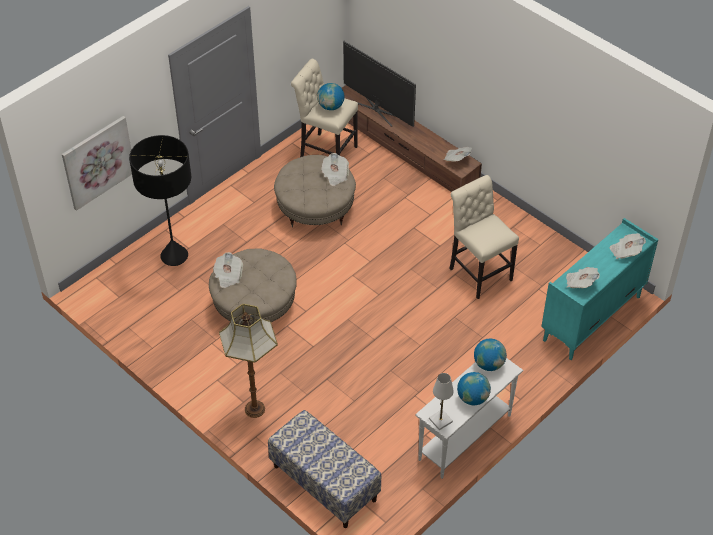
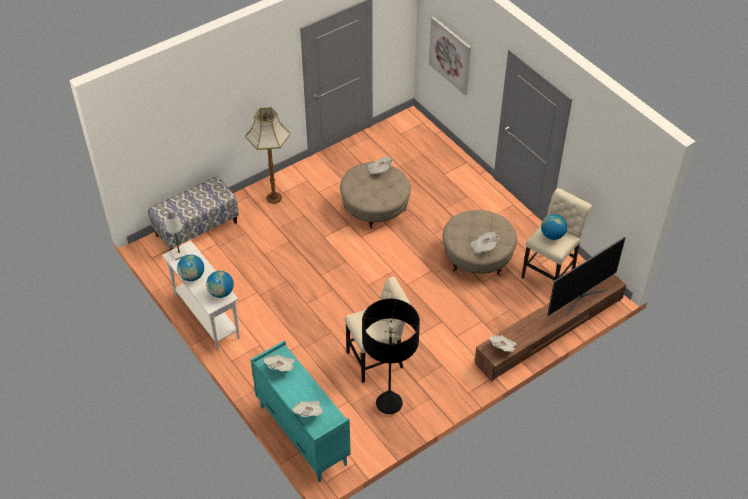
camera: 100 degrees right, 0 degrees up
(174, 258) = (434, 165): black floor lamp -> black floor lamp (389, 405)

